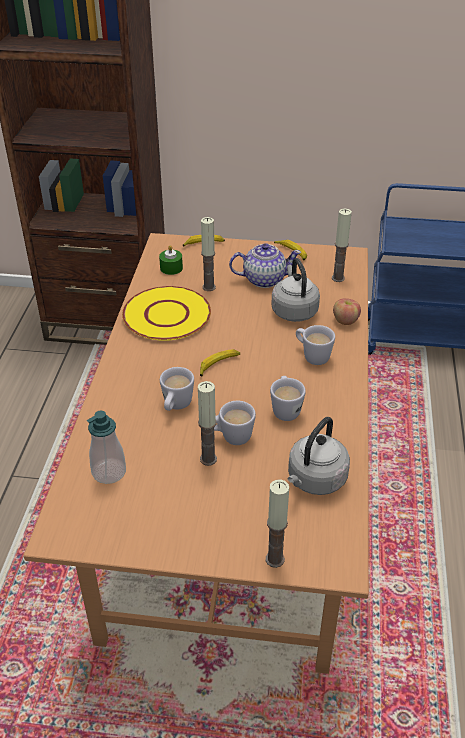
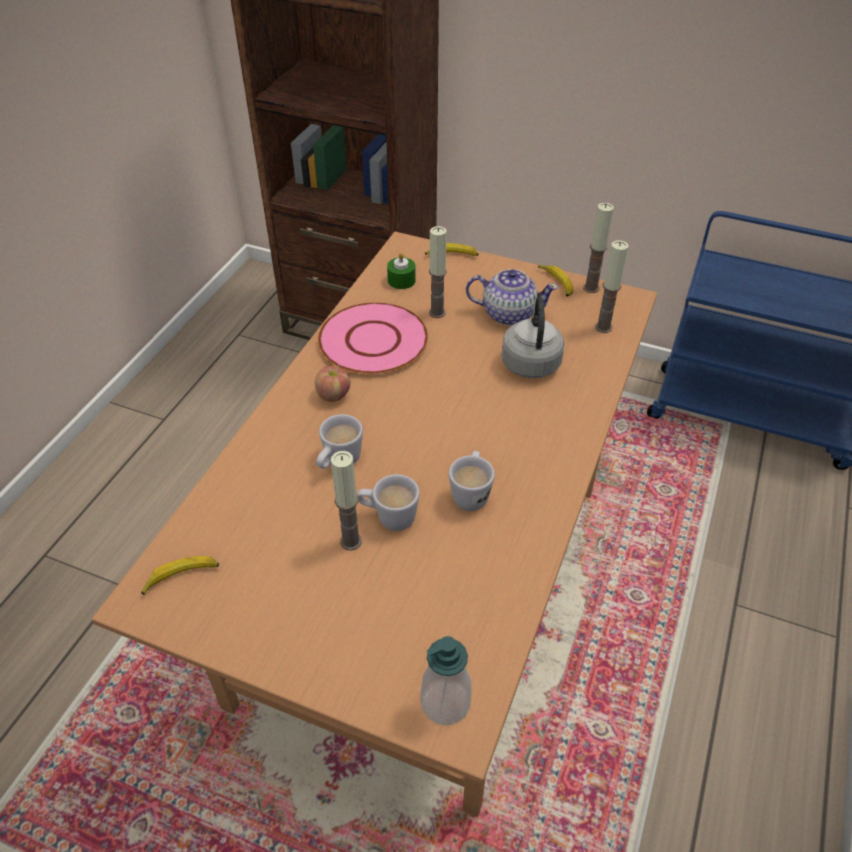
camera: 15 degrees right, 5 degrees up
(109, 472) = (228, 532): soap dispenser -> soap dispenser (445, 703)
(167, 314) = (373, 340): yellow plate -> pink plate
(218, 365) = (410, 418): banana -> banana (181, 577)
(275, 559) = (381, 699): candle -> candle (591, 288)
(312, 355) = (531, 427): white mug -> none
(315, 480) = (472, 600): grey kettle -> none
(345, 321) = (591, 387): apple -> apple (333, 395)

